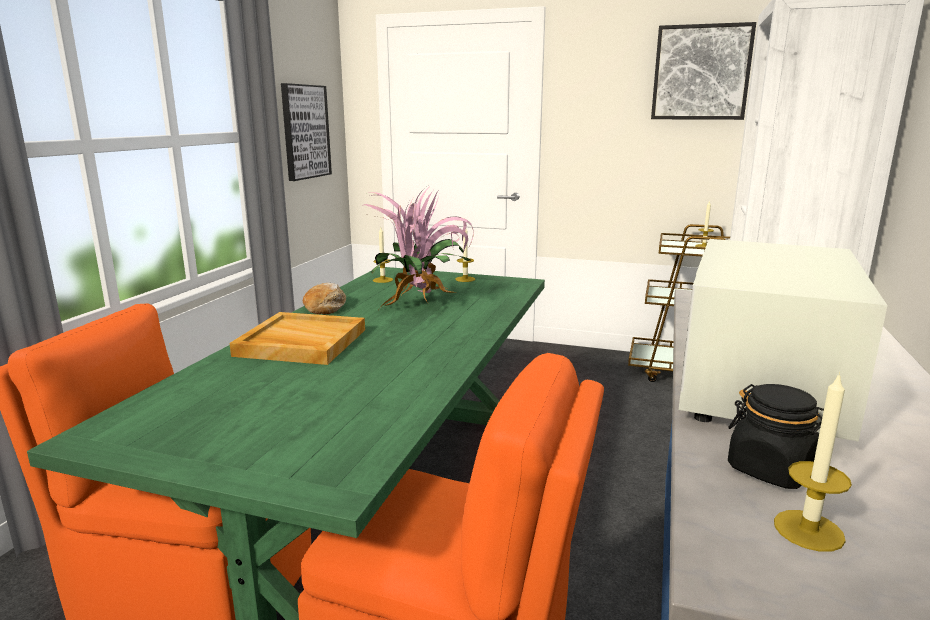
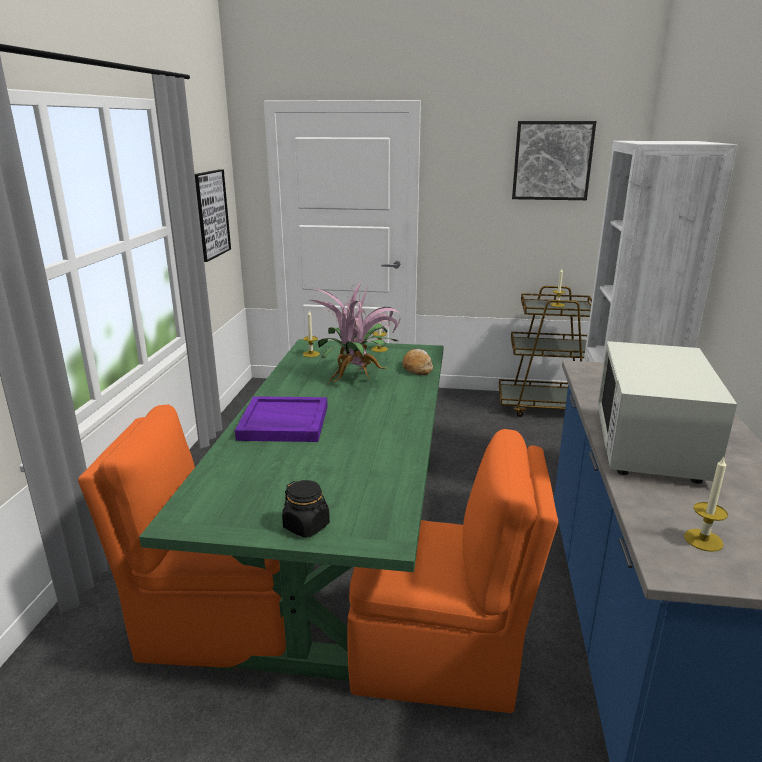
camera: 10 degrees left, 5 degrees up
(300, 342) = (283, 423): beige tray -> purple tray
(326, 307) = (281, 386): bread -> bread (417, 368)
(772, 470) = (673, 504): black jar -> black jar (306, 526)

